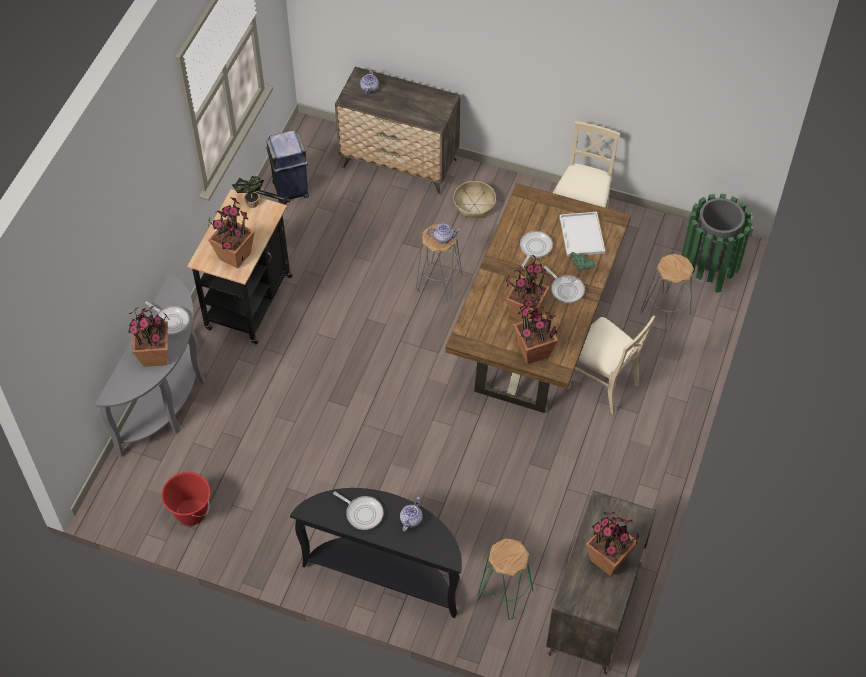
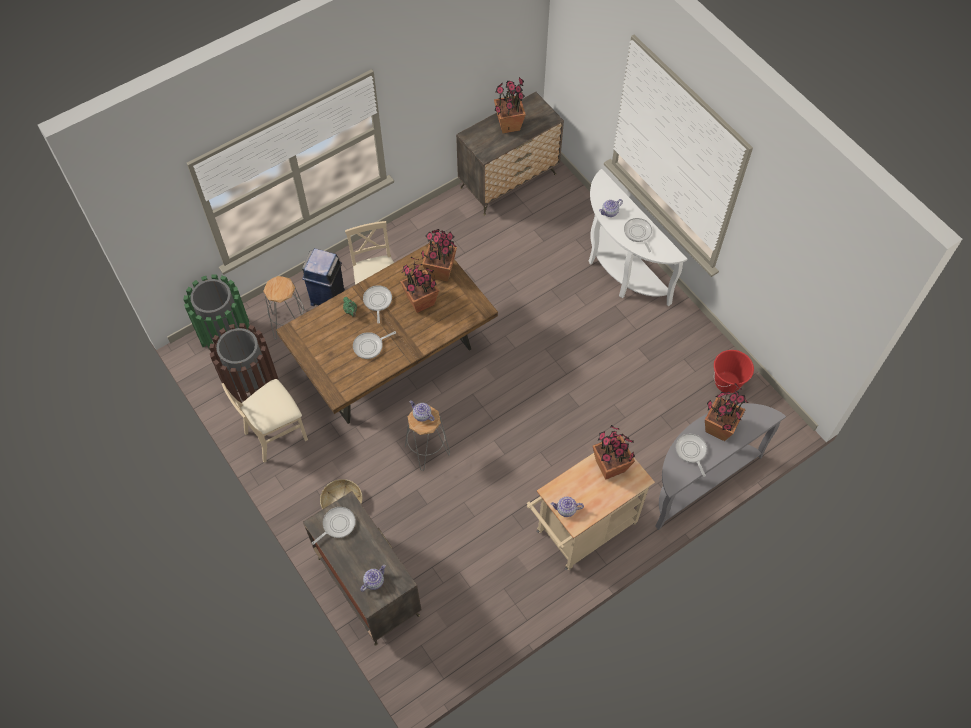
camera: 145 degrees left, 5 degrees up
(251, 204) = (566, 510): potted plant -> teapot
(251, 296) = (581, 531): black cart -> beige cart
(290, 190) = (480, 621): blue trash can -> blue trash can (328, 297)
(386, 573) = (619, 270): black console table -> white console table
(431, 106) = (337, 525): none -> frying pan
(505, 594) = (555, 217): green stool -> none
(582, 235) = (326, 334): white tray -> none
(642, 245) = (252, 384): none -> brown trash can

